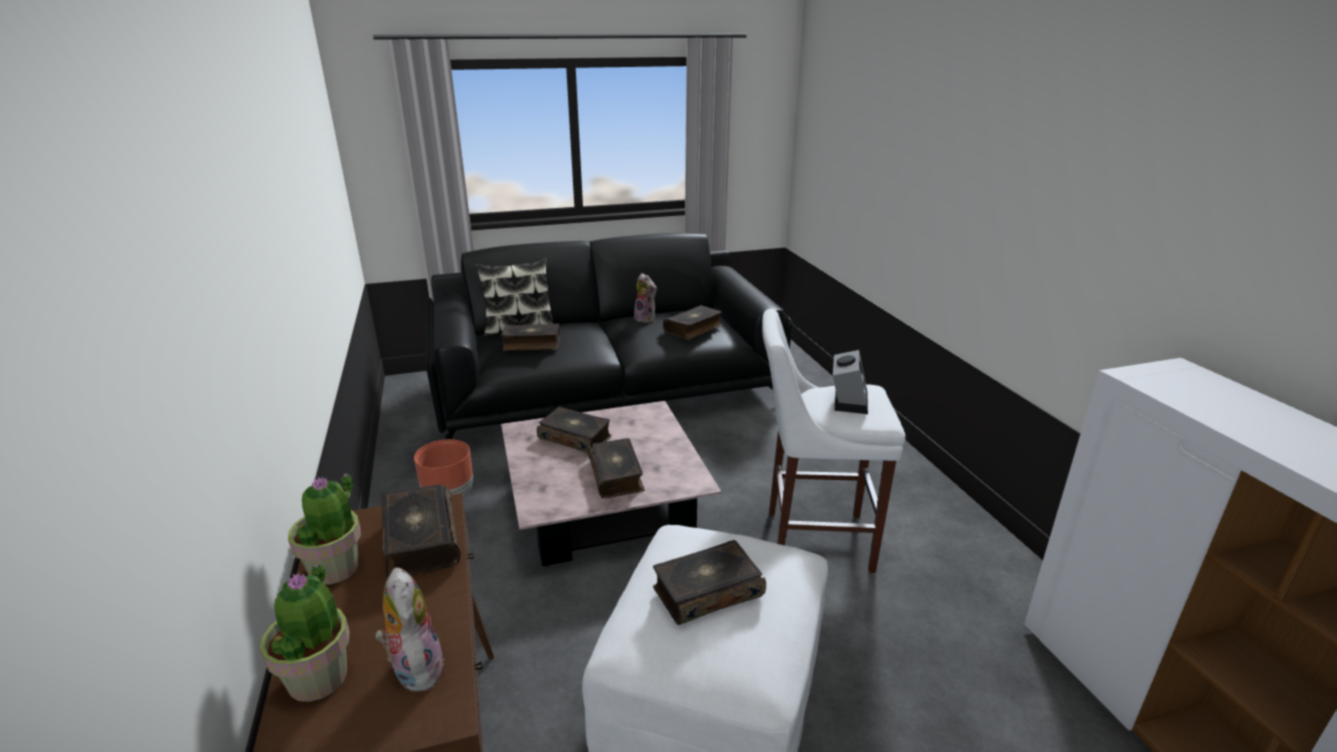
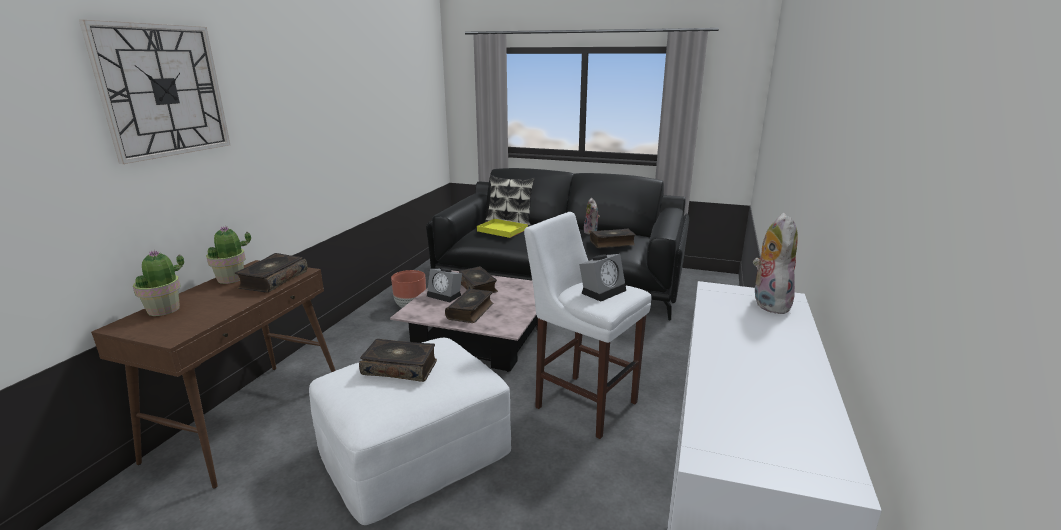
camera: 35 degrees right, 5 degrees down
(171, 241) = (163, 91): none -> wall clock
(414, 667) = (193, 319): plush toy -> plush toy (767, 303)
(531, 344) = (501, 230): book -> yellow tray
(550, 464) = (446, 295): none -> alarm clock

